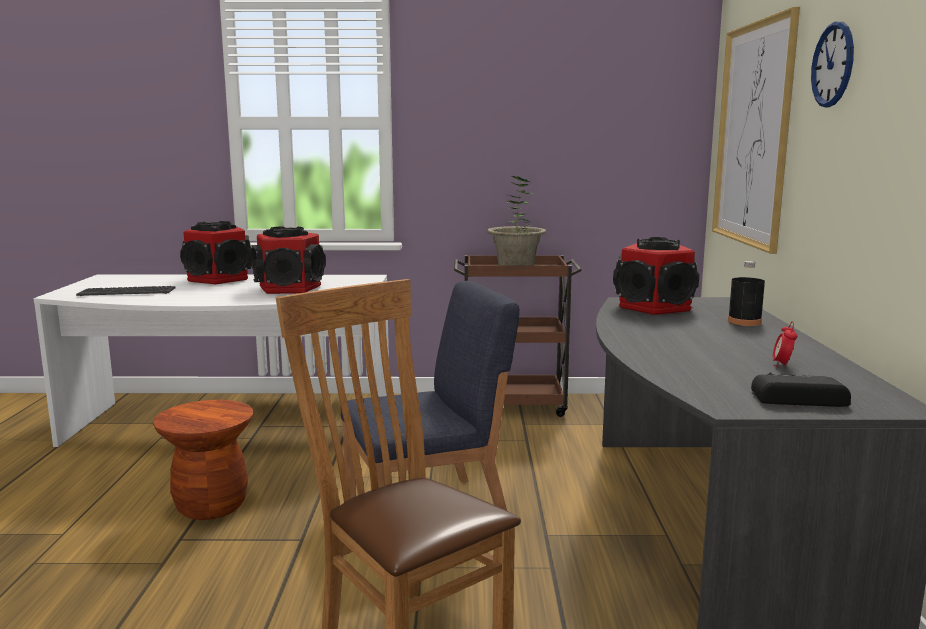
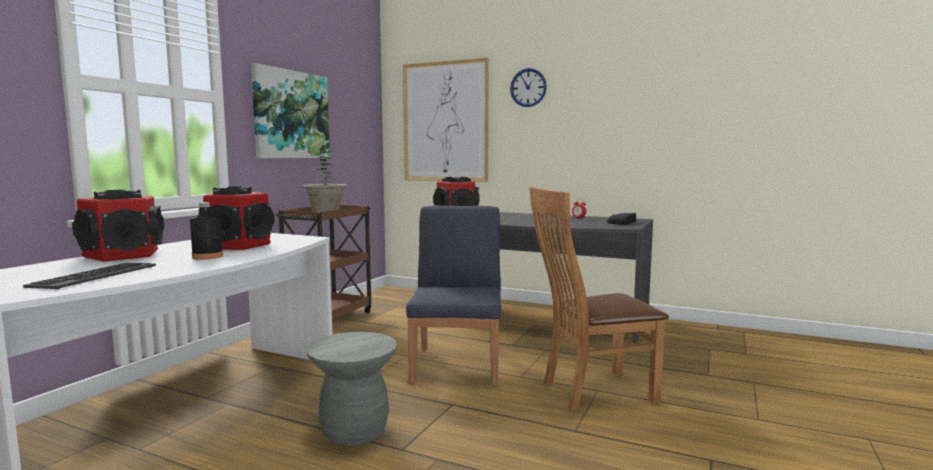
camera: 65 degrees left, 5 degrees down
(211, 506) = (354, 432): brown stool -> grey stool
(499, 134) = (291, 115): none -> picture
(744, 322) = (505, 214): black bottle -> black bottle (207, 256)

